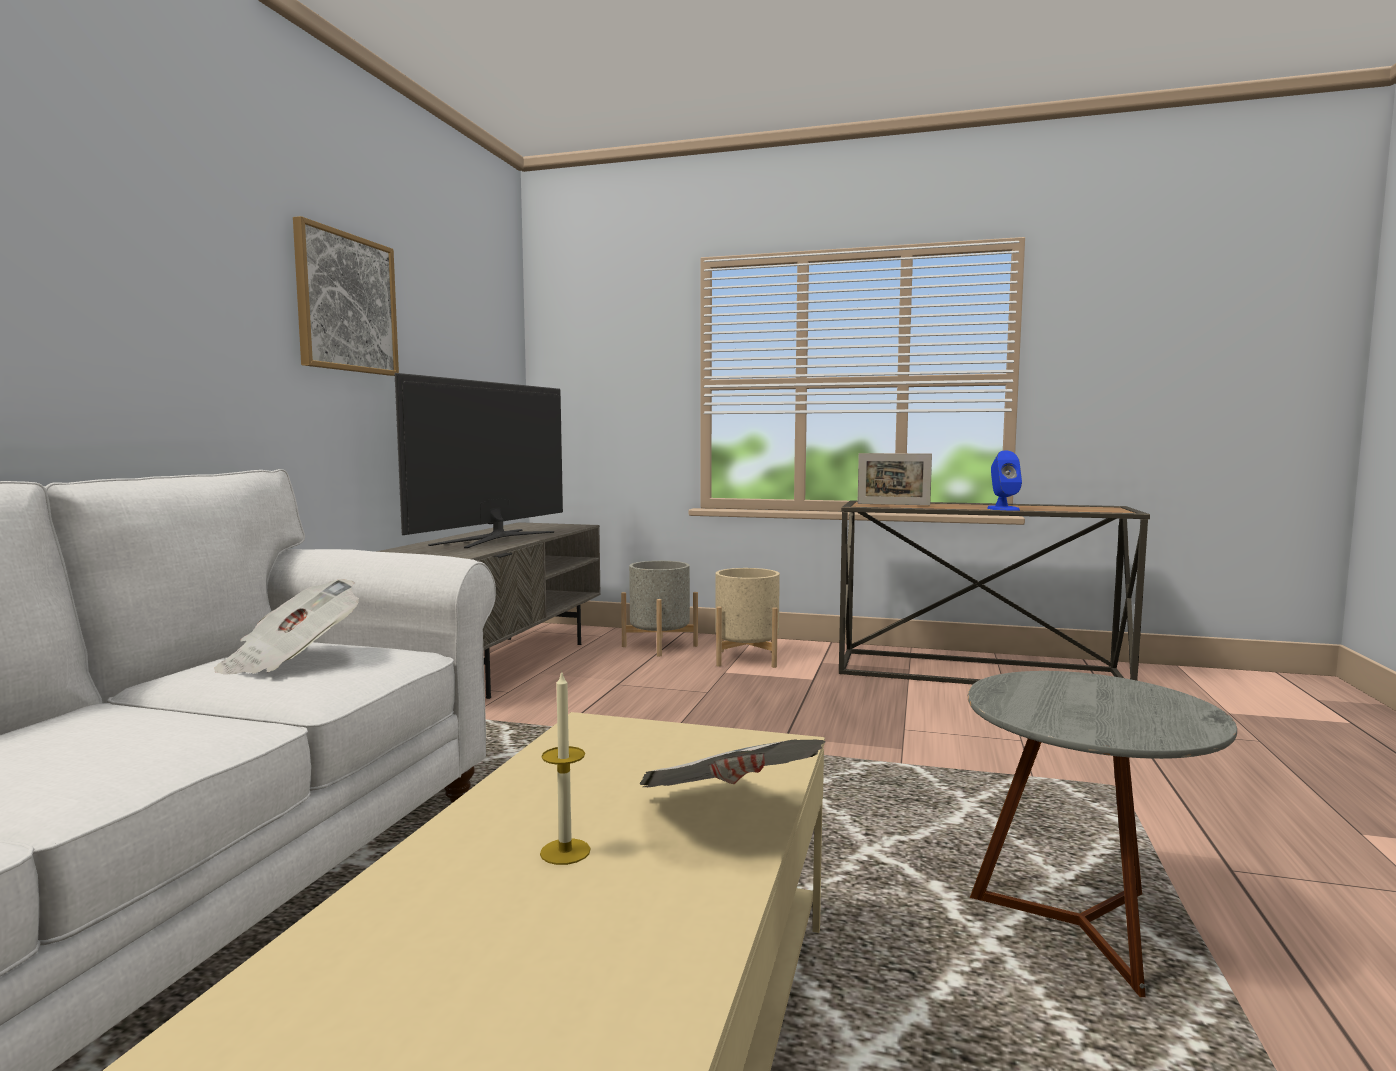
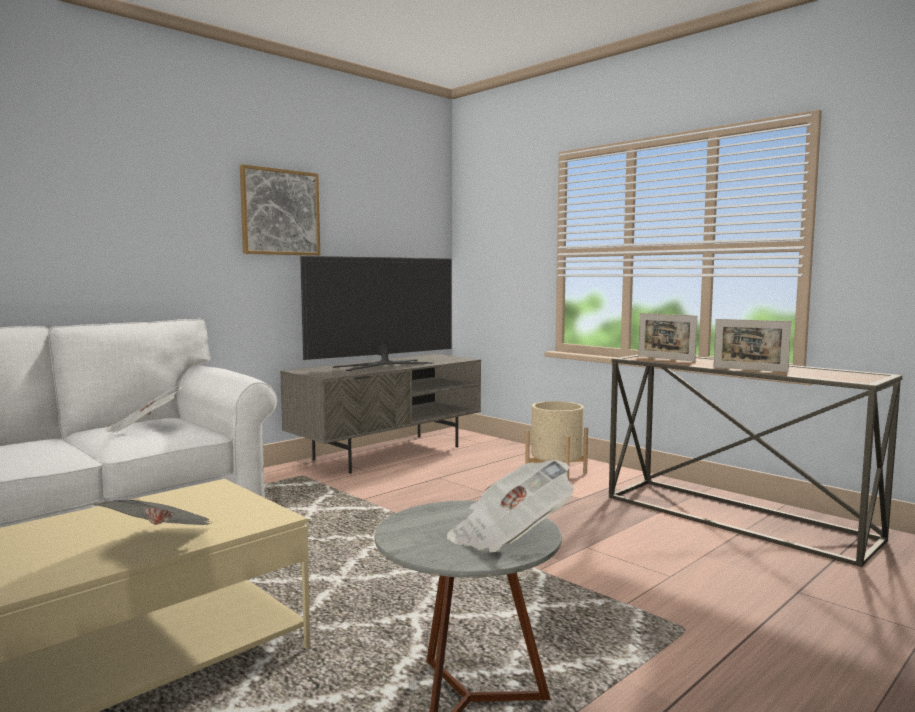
camera: 30 degrees right, 0 degrees up
(565, 851) = (69, 540): candle -> none
(660, 646) = (508, 456): grey planter -> none
(1003, 509) = (749, 369): blue speaker -> picture frame
(1145, 701) = (509, 536): none -> newspaper

